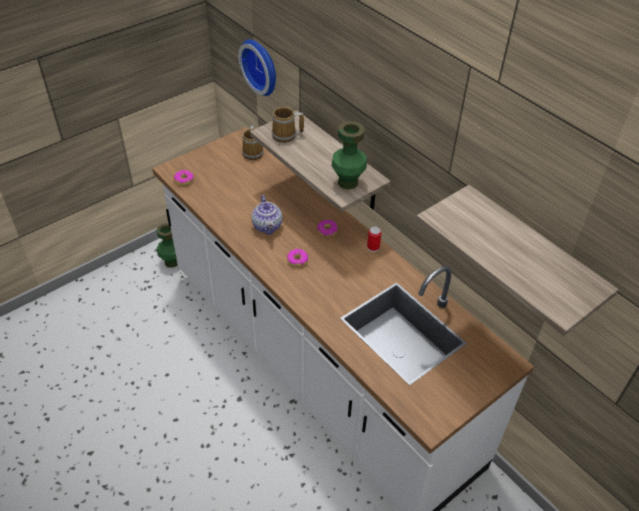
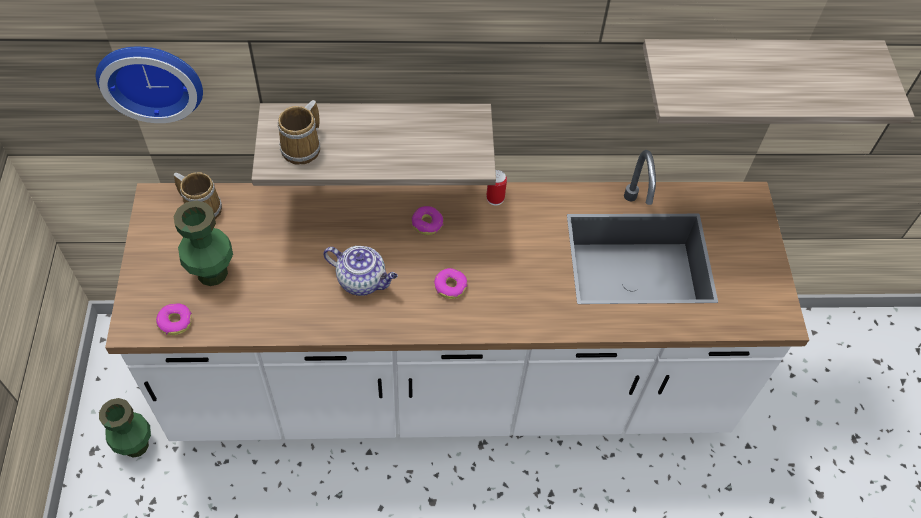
camera: 55 degrees left, 10 degrees up
(348, 182) = (457, 144): green vase -> green vase (213, 273)

